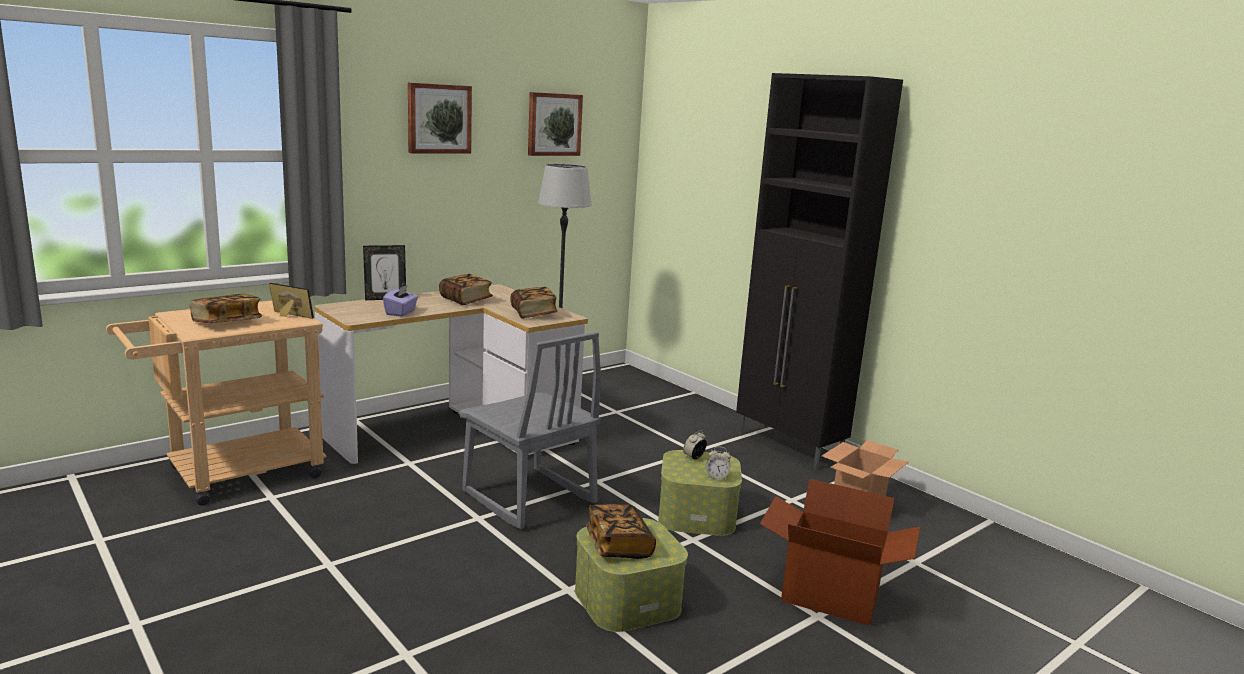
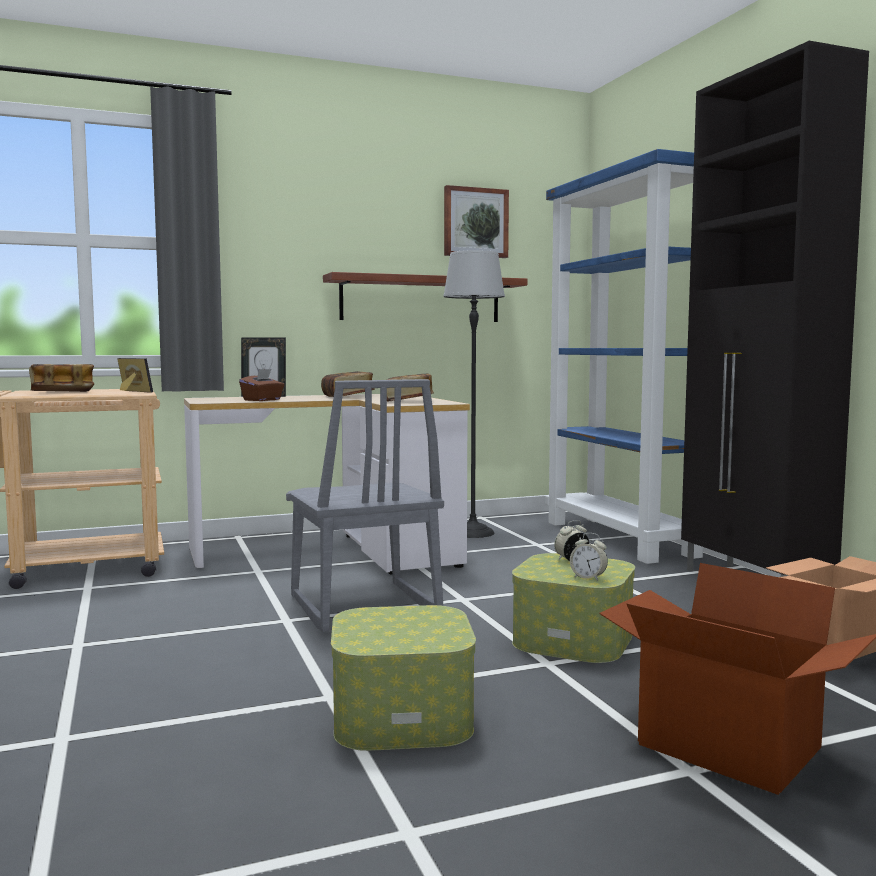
camera: 20 degrees right, 10 degrees down
(401, 312) = (262, 400): purple tissue box -> brown tissue box
(438, 118) = (336, 212): picture -> none
(508, 195) = (421, 299): none -> shelf
(618, 545) = (382, 627): book -> none
(675, 400) = (620, 539): none -> blue bookcase

